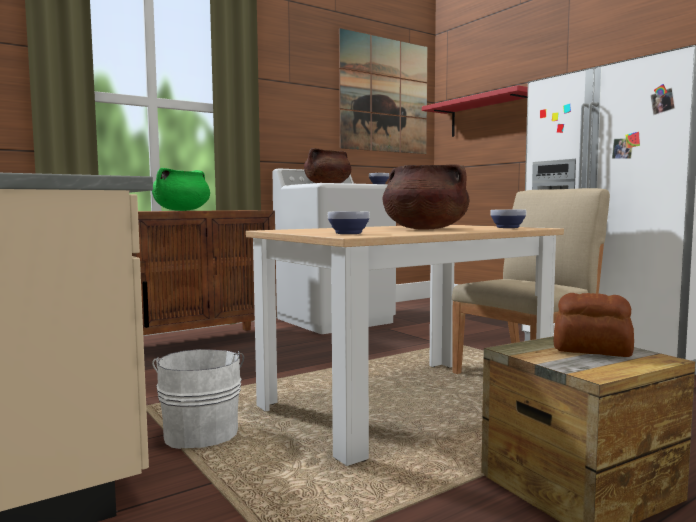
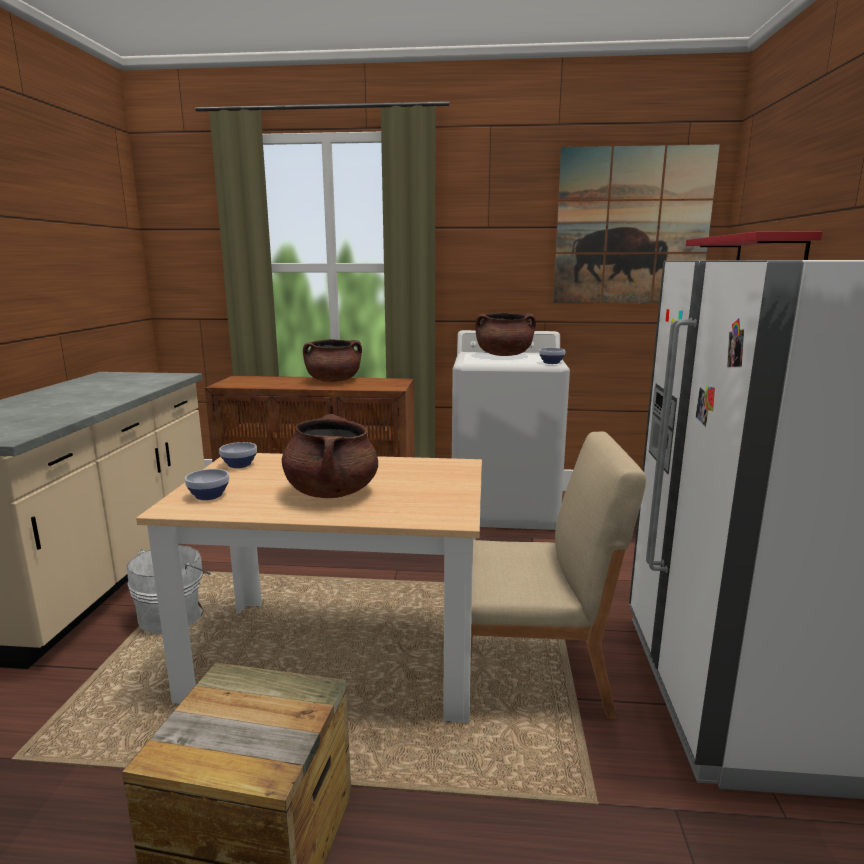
camera: 40 degrees right, 10 degrees up
(182, 210) = (333, 381): green cooking pot -> brown cooking pot
(506, 227) = (433, 507): bowl -> bowl (239, 464)
(593, 350) = (267, 720): bread -> none

